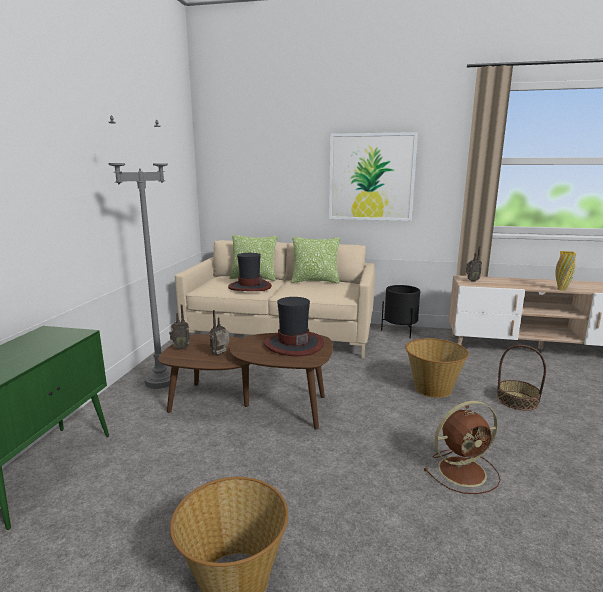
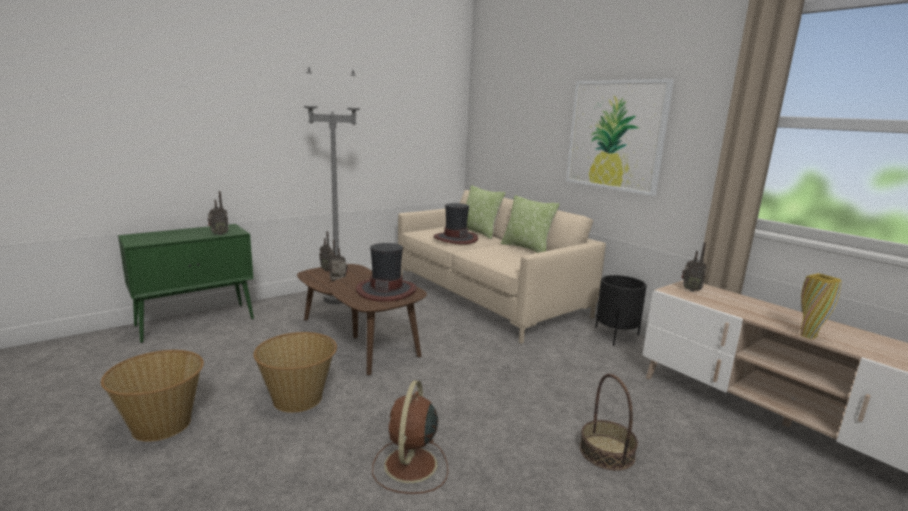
camera: 40 degrees right, 0 degrees up
(64, 341) = (218, 234): none -> radio
(432, 388) = (533, 396): basket -> basket (298, 398)
(463, 471) = (410, 466): brown fan -> brown fan turned 75 degrees clockwise

